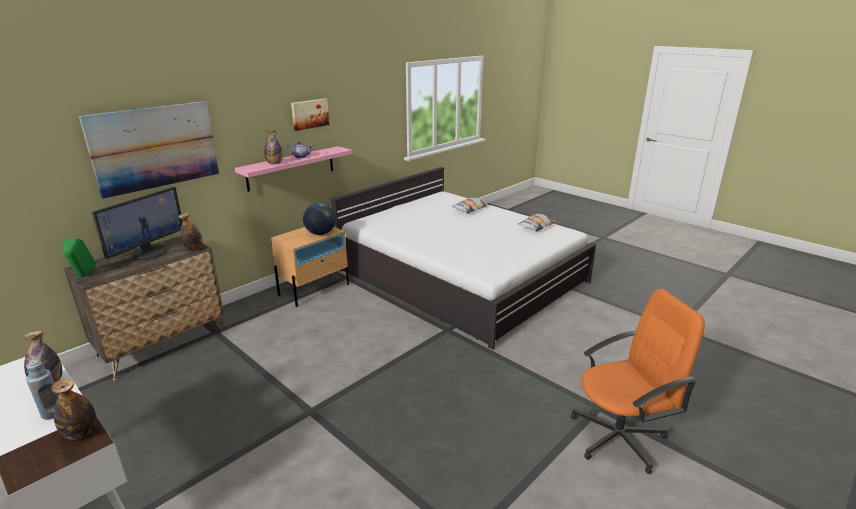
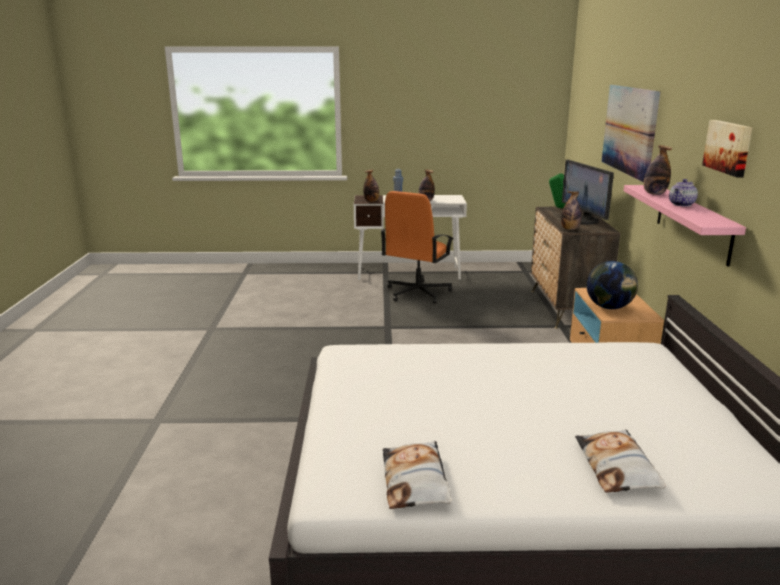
camera: 135 degrees right, 5 degrees down
(619, 437) = (127, 407): orange office chair -> orange office chair (417, 293)

